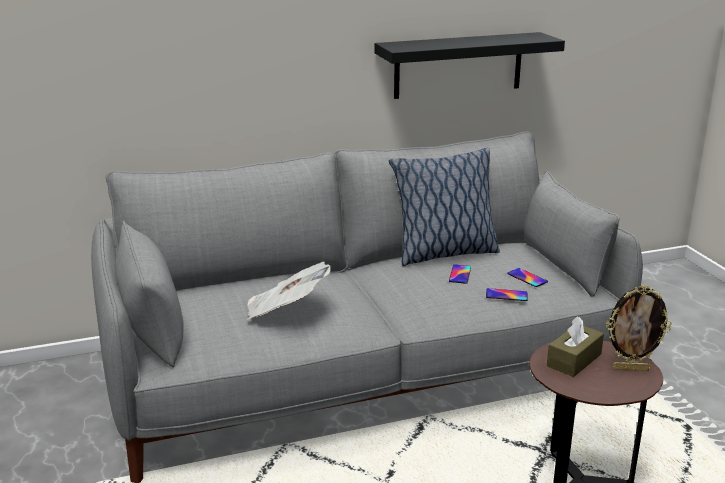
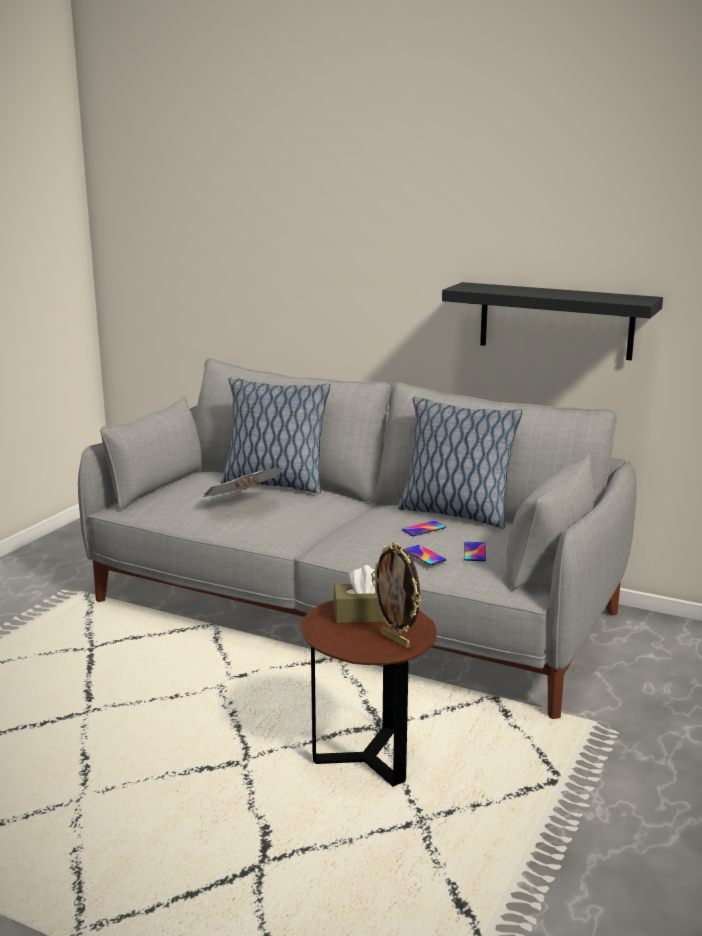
camera: 45 degrees right, 5 degrees down
(263, 282) = (274, 484): none -> pillow

